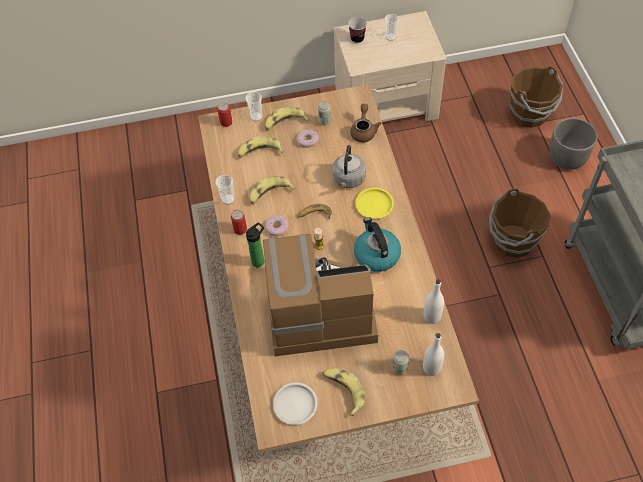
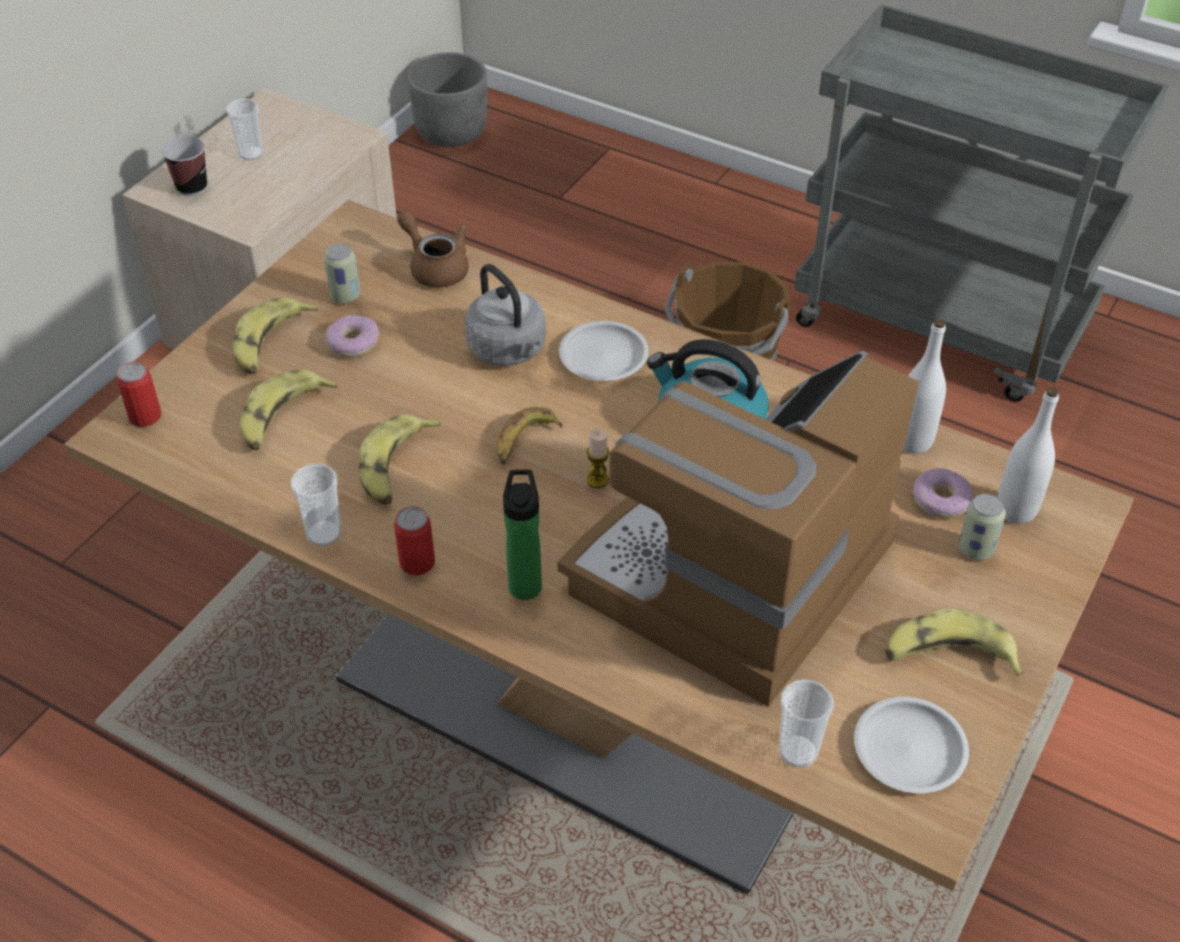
camera: 50 degrees left, 10 degrees down
(256, 117) = (198, 370): cup -> cup (798, 752)
(276, 228) = (483, 509): donut -> donut (940, 500)
(374, 205) = (604, 356): yellow plate -> white plate
(530, 114) = (537, 192): brown bucket -> none
(567, 158) = (660, 215): grey planter -> grey planter (452, 132)

